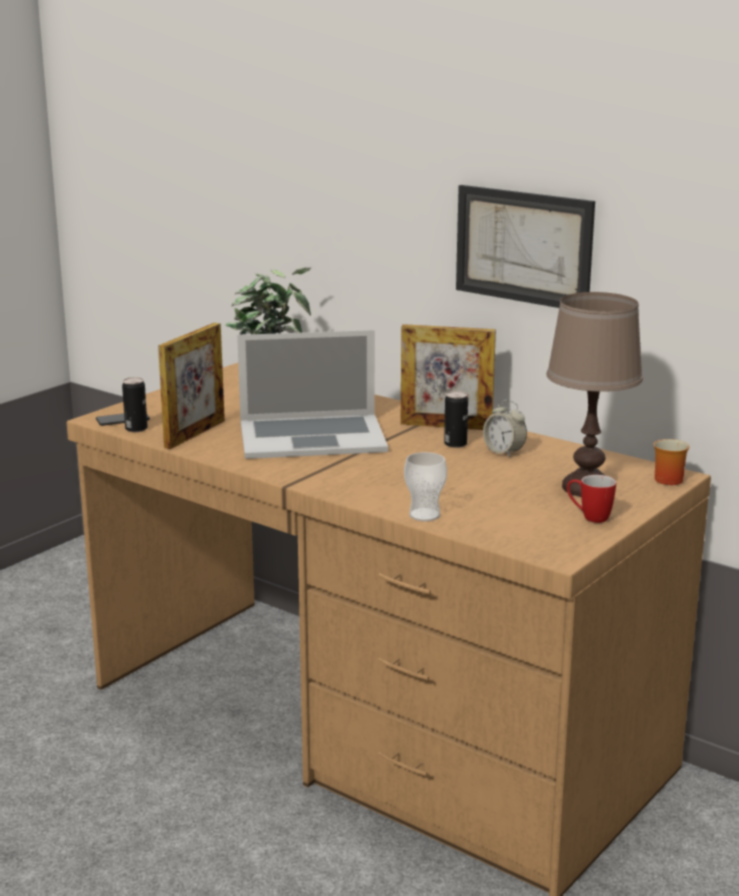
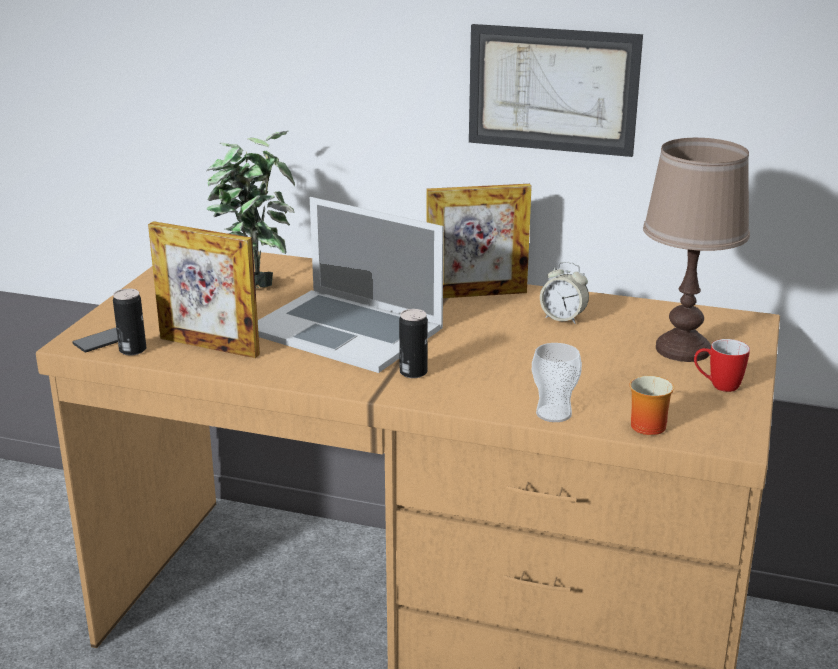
camera: 20 degrees left, 5 degrees up
(195, 434) = (209, 346): picture frame -> picture frame turned 105 degrees clockwise
(312, 437) = (346, 330): laptop -> laptop turned 60 degrees clockwise
(455, 444) = (505, 316): can -> can (413, 372)
(666, 478) = (744, 325): mug -> mug (643, 424)

